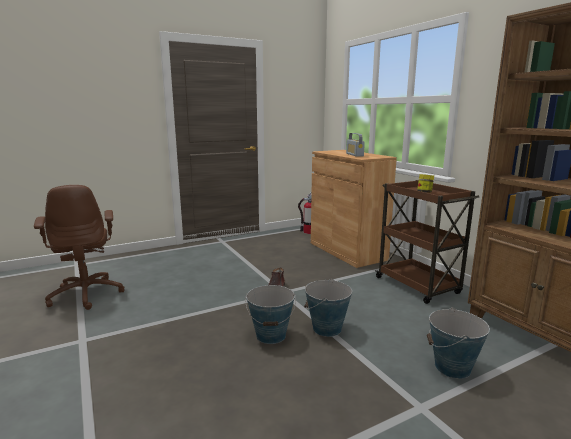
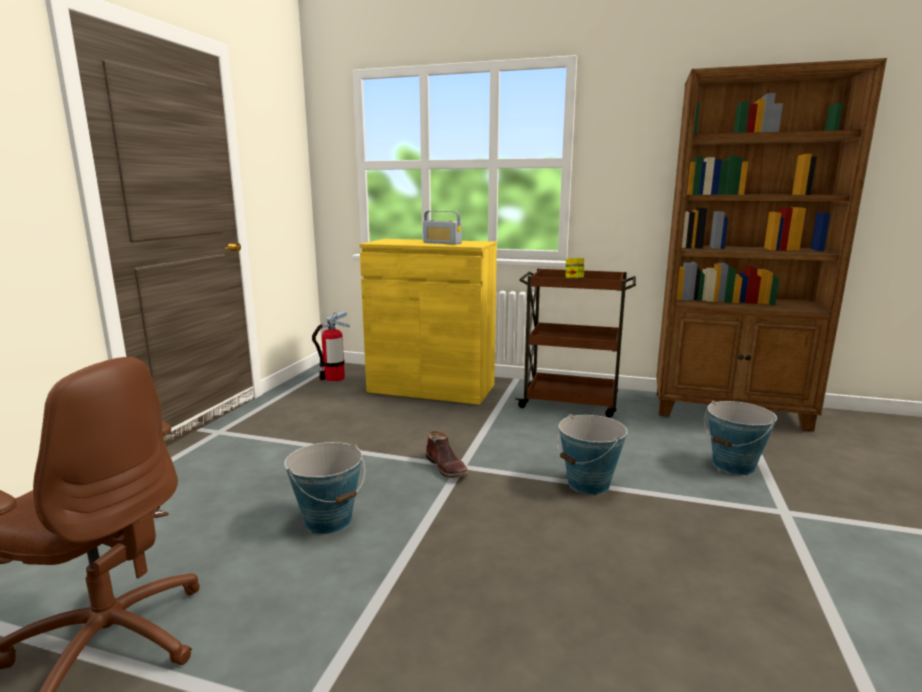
camera: 45 degrees left, 0 degrees up
(271, 335) = (556, 523): bucket -> bucket (328, 520)
(347, 251) = (431, 388): brown cabinet -> yellow cabinet

